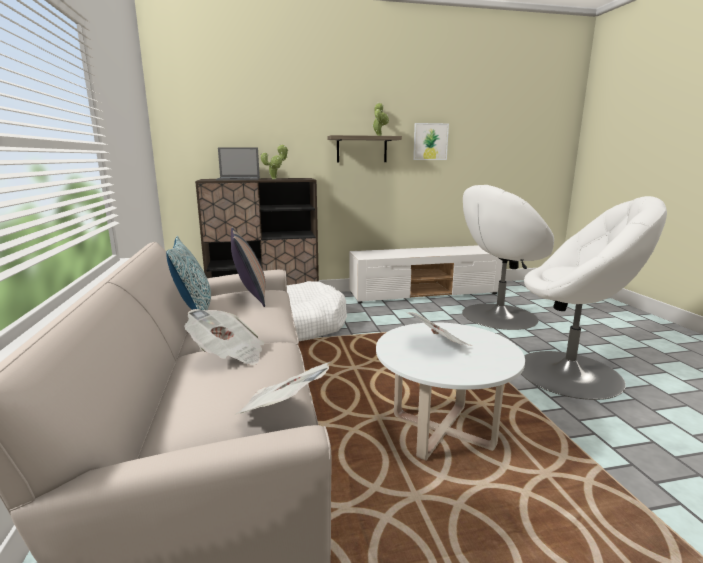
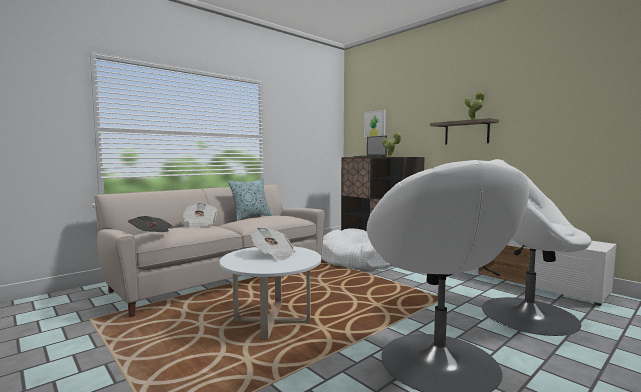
camera: 60 degrees right, 10 degrees down
(250, 297) = (278, 216): pillow -> none
(430, 141) = (538, 121): picture -> picture (375, 124)

